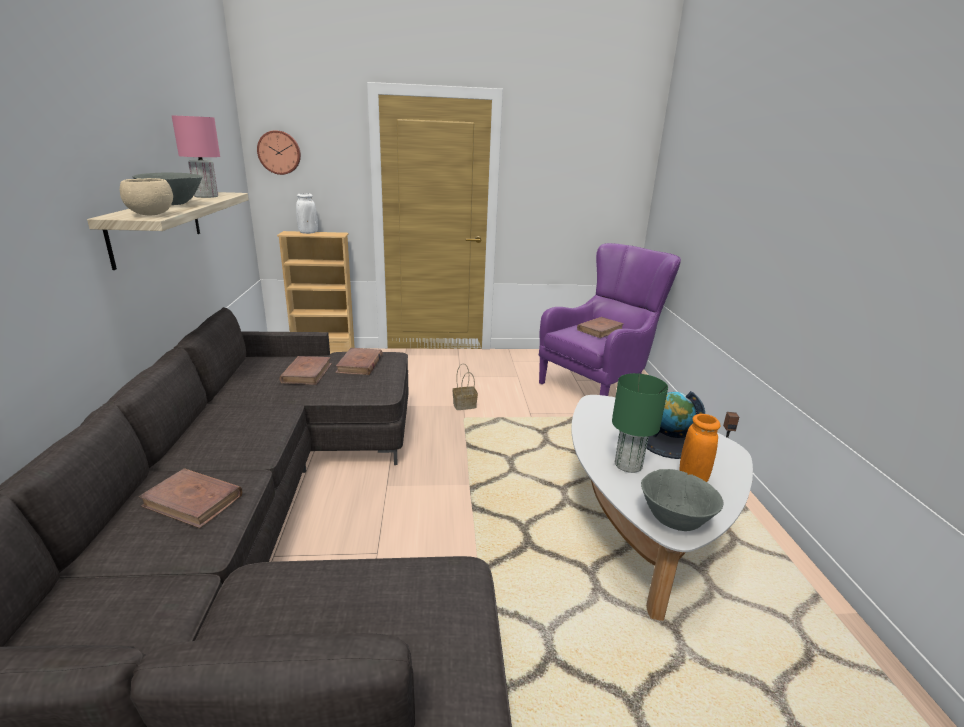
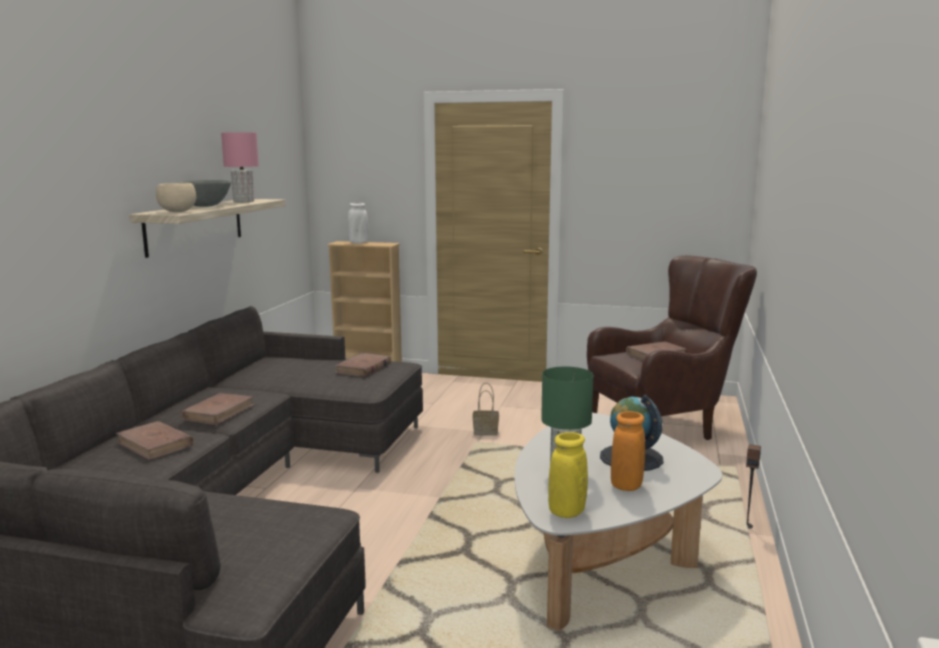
camera: 20 degrees right, 10 degrees down
(279, 152) = (339, 163): wall clock -> none
(307, 373) = (308, 371): brown book -> brown book (219, 412)
(599, 385) = (666, 428): purple armchair -> brown armchair
(674, 520) = (566, 512): grey bowl -> yellow vase

